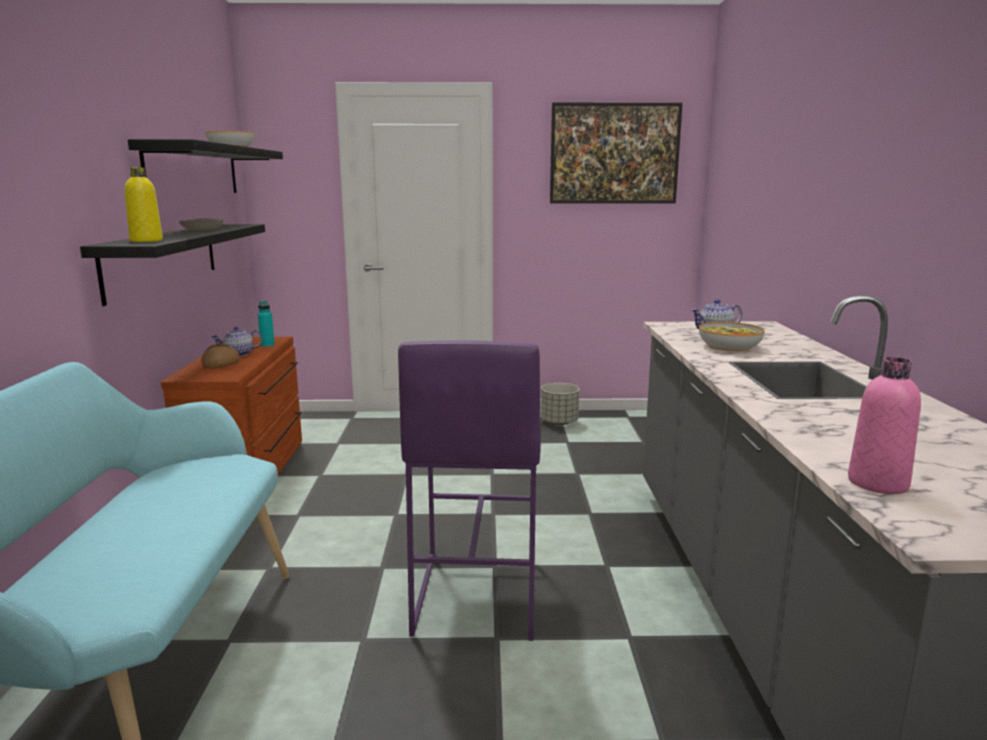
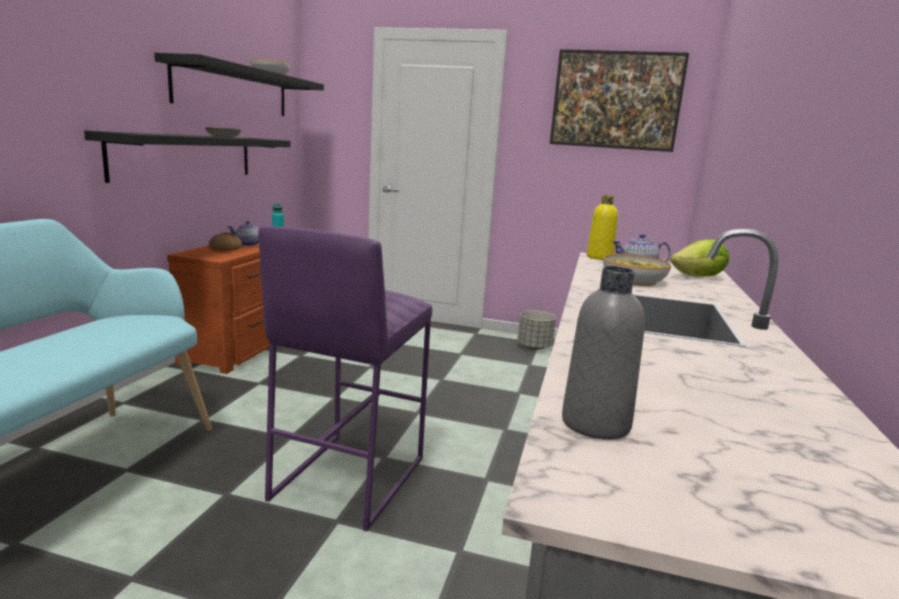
camera: 15 degrees right, 0 degrees up
(146, 240) = (146, 133): yellow bottle -> yellow bottle (599, 257)
(773, 334) = (699, 277): none -> lettuce
(877, 483) = (595, 424): pink bottle -> grey bottle

